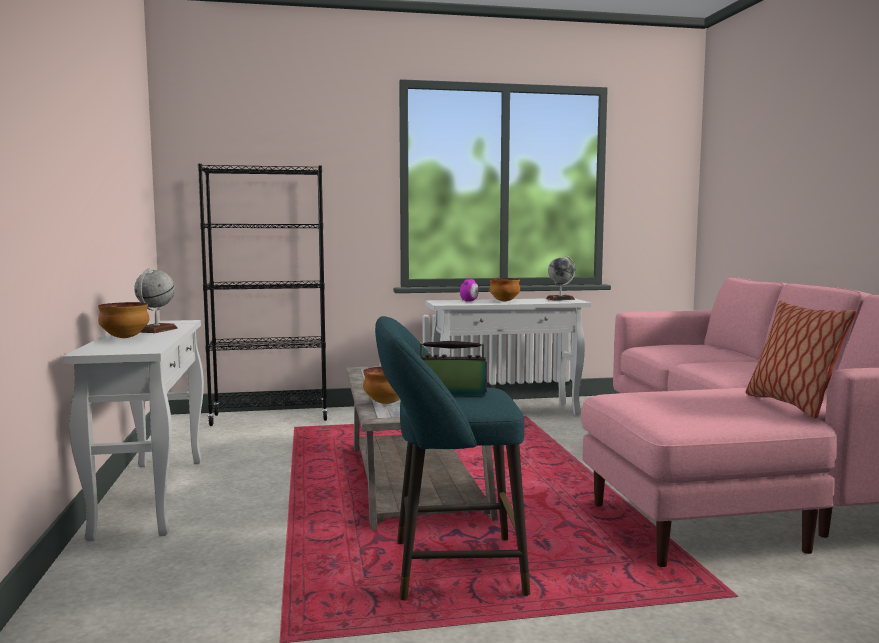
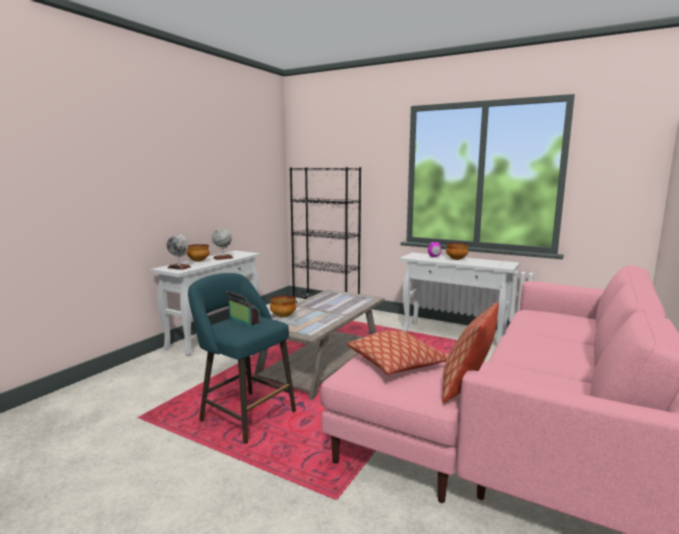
camera: 40 degrees right, 5 degrees up
(560, 299) = (503, 263): globe -> globe (179, 267)
(684, 404) = (397, 363): none -> pillow

